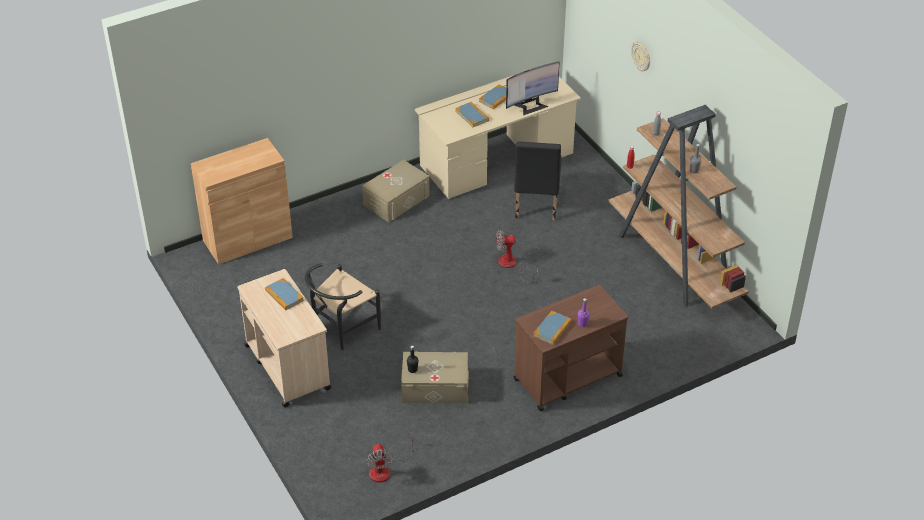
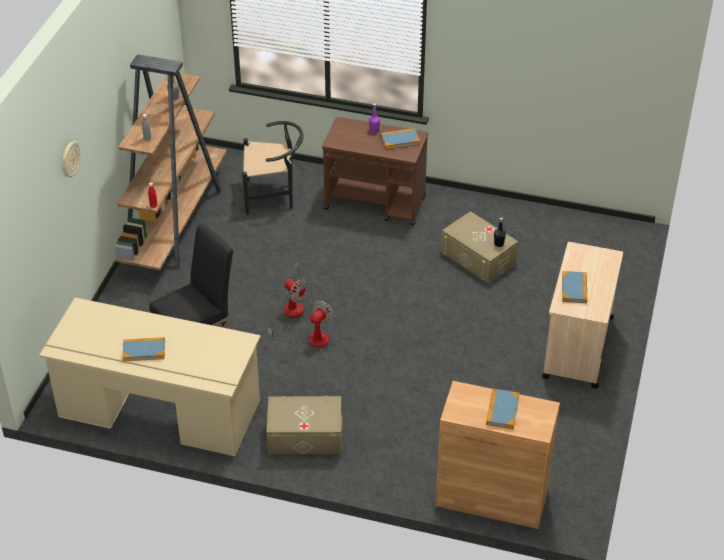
camera: 135 degrees left, 0 degrees up
(341, 330) = (500, 347): black chair -> black chair (274, 196)
(385, 469) = (579, 230): fan -> fan (310, 340)
(472, 116) = (194, 348): book -> book (502, 410)
(531, 105) = (128, 320): monitor -> none

